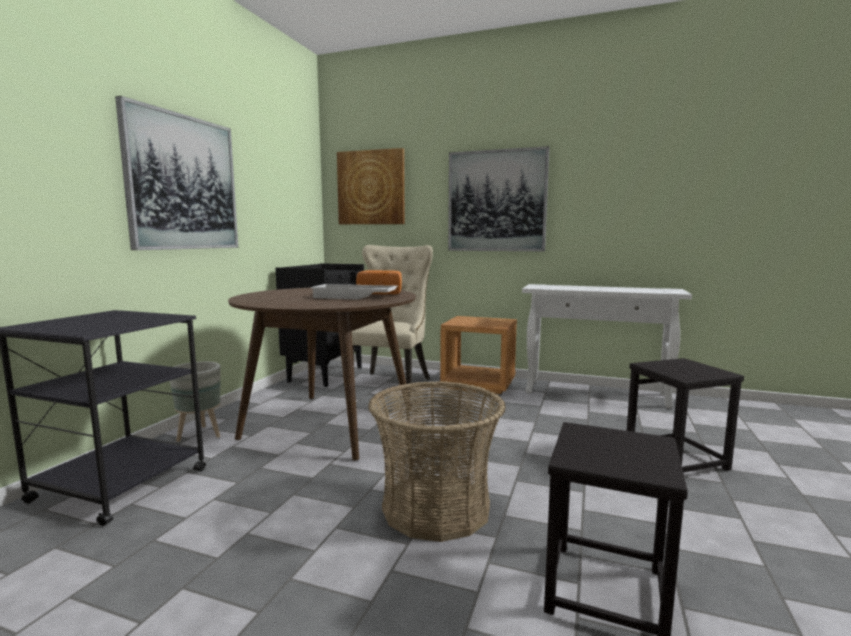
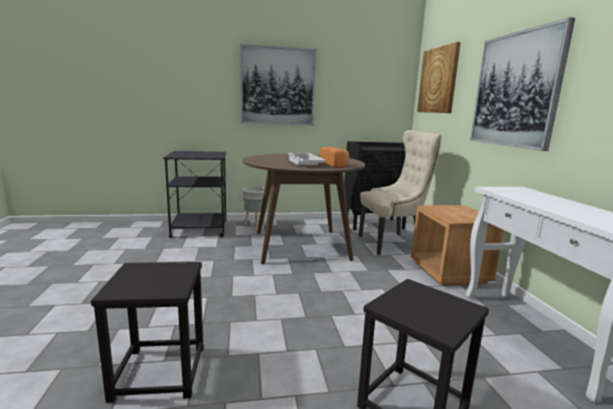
camera: 60 degrees right, 5 degrees up
(436, 507) = (224, 298): basket -> none

